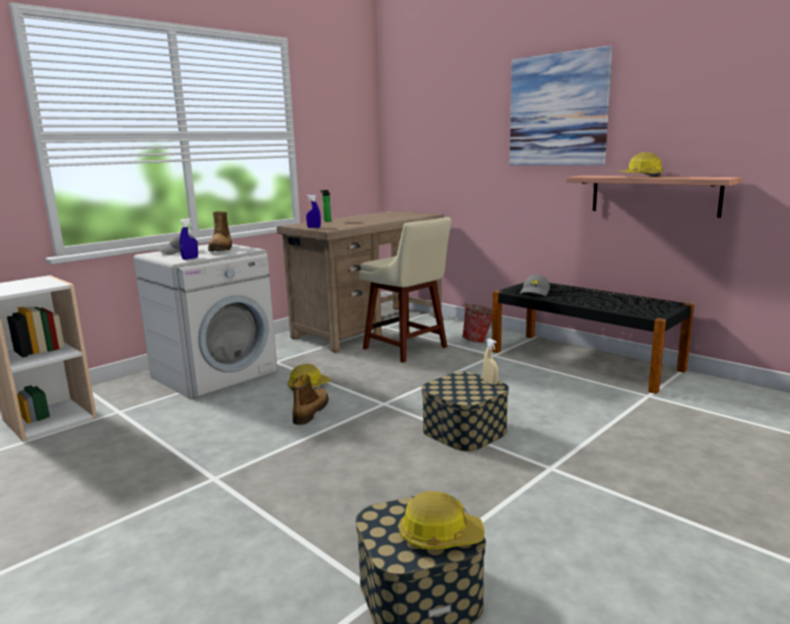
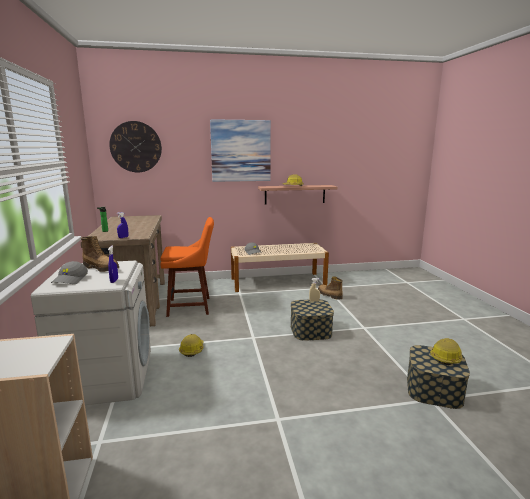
camera: 55 degrees left, 0 degrees up
(310, 412) = (231, 361): boot -> boot (329, 295)
(407, 349) = (191, 306): beige stool -> orange stool
(423, 113) = (136, 147): none -> wall clock
(479, 341) = (216, 289): bucket -> none
(584, 360) = (278, 282): black bench -> beige bench

